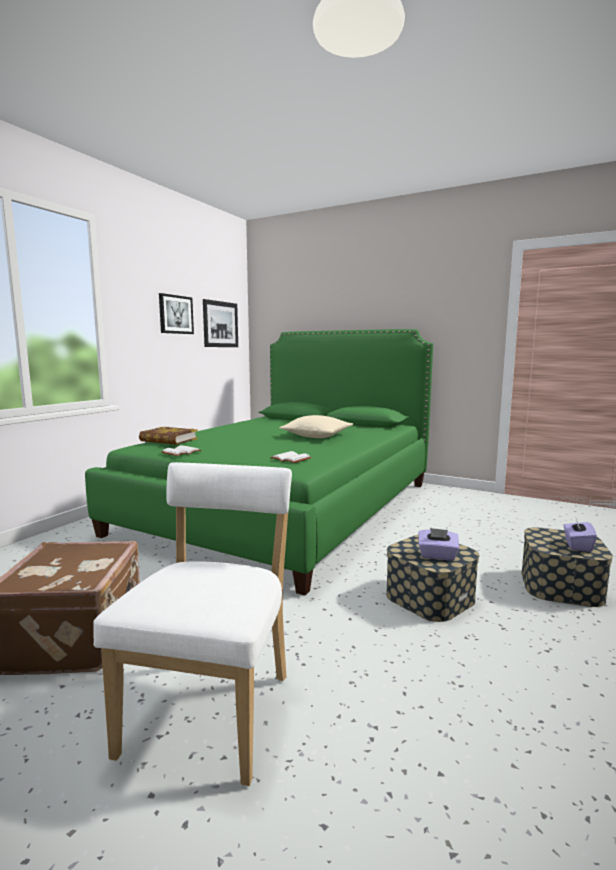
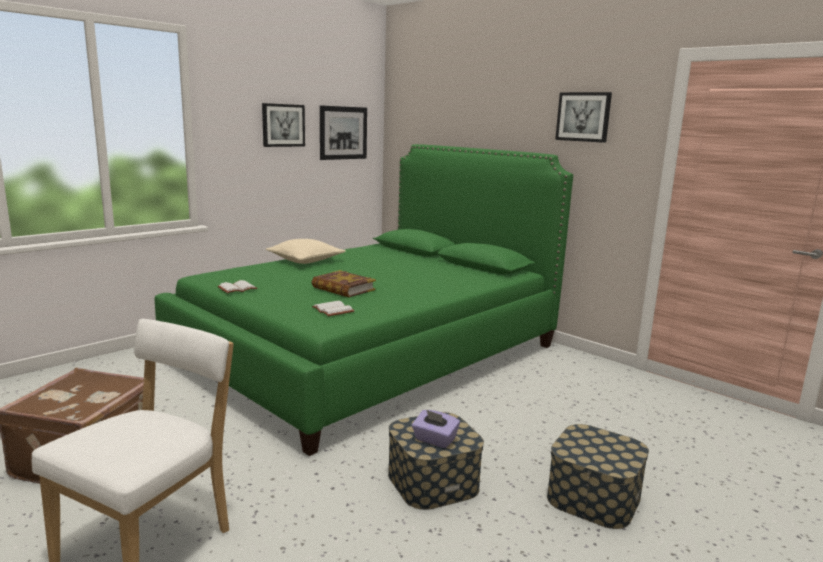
camera: 15 degrees right, 5 degrees up
(168, 440) = (241, 270): book -> book (343, 289)
(317, 436) = (402, 279): beige pillow -> beige pillow (305, 260)
(436, 298) = (583, 117): none -> picture
(577, 545) = (608, 455): purple tissue box -> none

